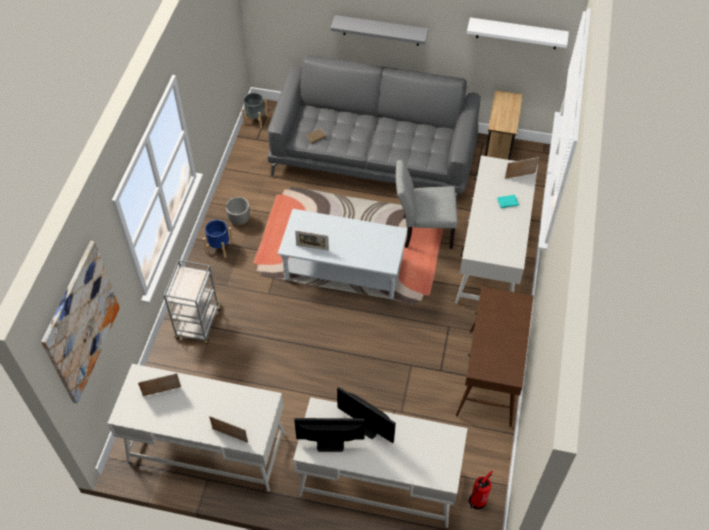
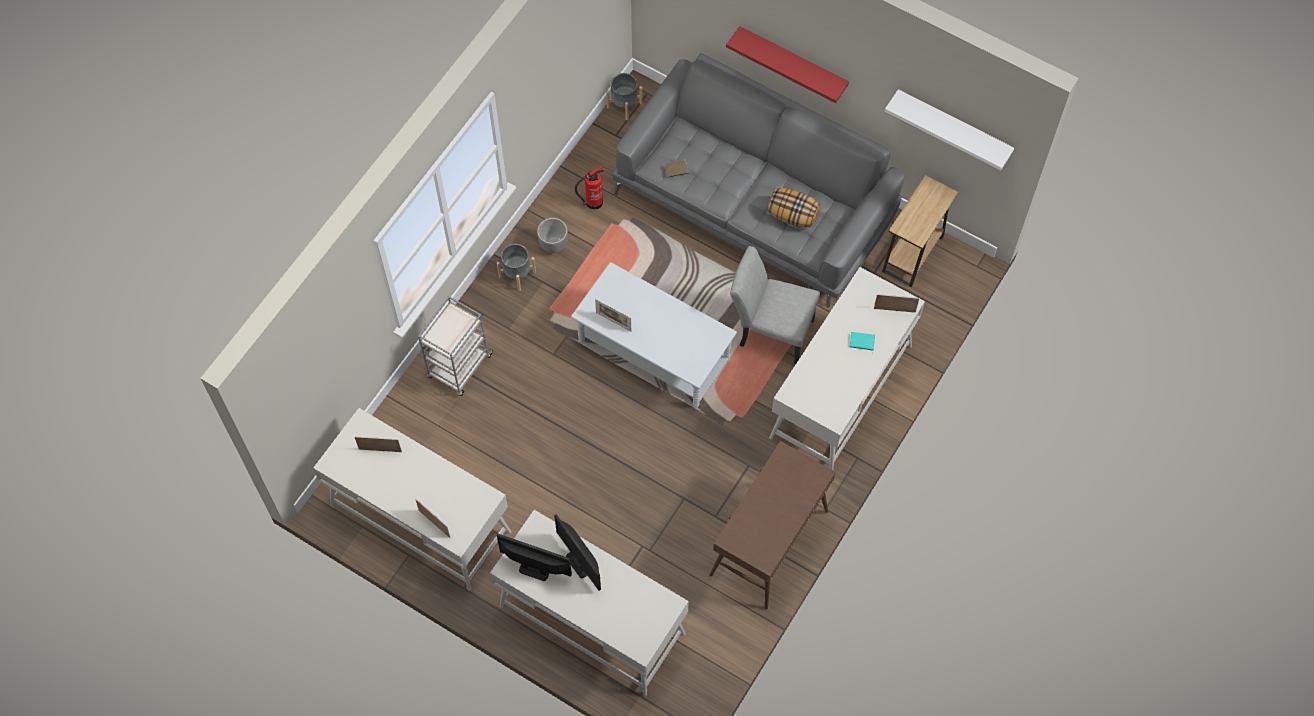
camera: 20 degrees right, 10 degrees up
(81, 322) = (307, 364): picture -> none
(219, 247) = (517, 274): blue planter -> grey planter
(381, 30) = (793, 62): grey shelf -> red shelf
(412, 143) = (793, 215): none -> pillow
(476, 502) = (688, 680): fire extinguisher -> fire extinguisher (592, 202)

